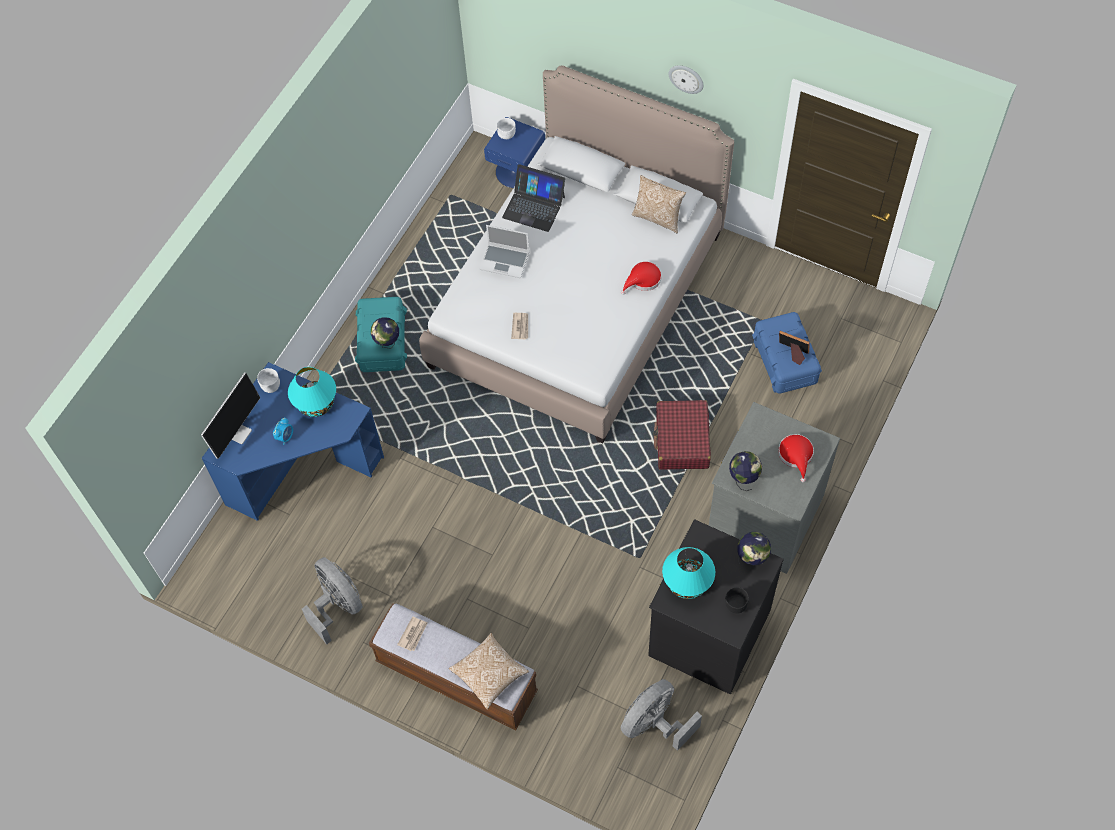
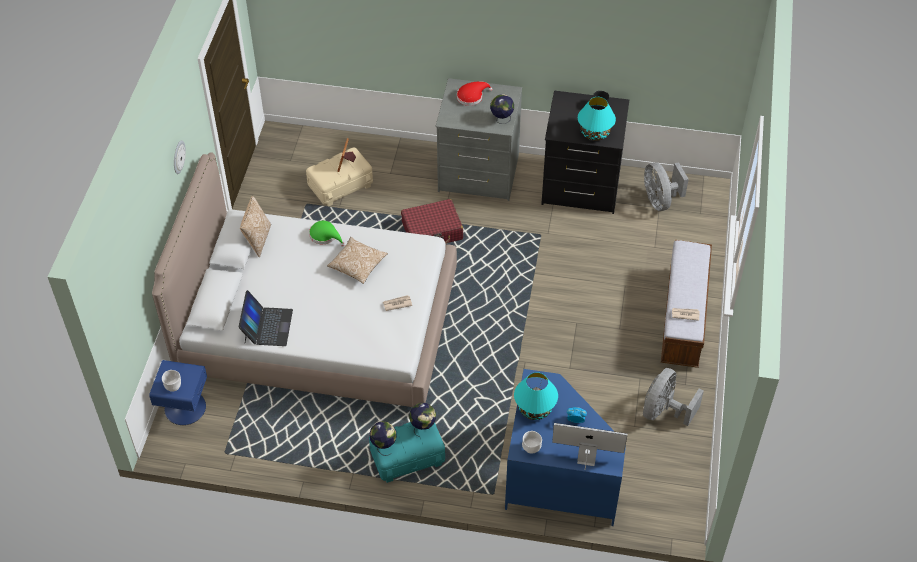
camera: 110 degrees left, 10 degrees down
(489, 674) = (691, 262): pillow -> pillow (357, 265)
(505, 261) = (333, 330): laptop -> none
(643, 280) = (325, 236): red hat -> green hat
(655, 723) = (660, 200): grey fan -> grey fan turned 45 degrees clockwise
(752, 559) = (561, 105): globe -> globe (383, 446)
(785, 361) = (340, 185): blue storage box -> beige storage box

